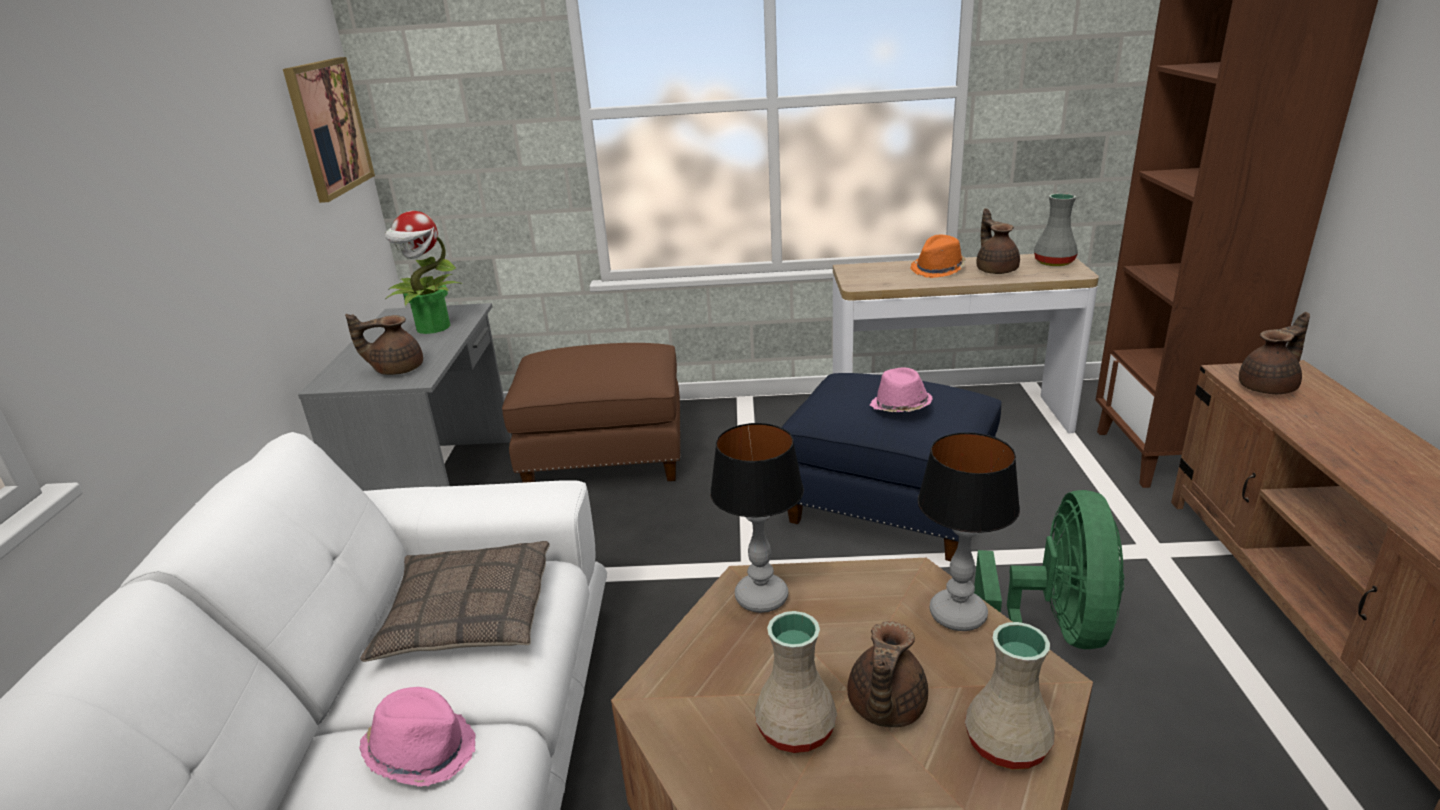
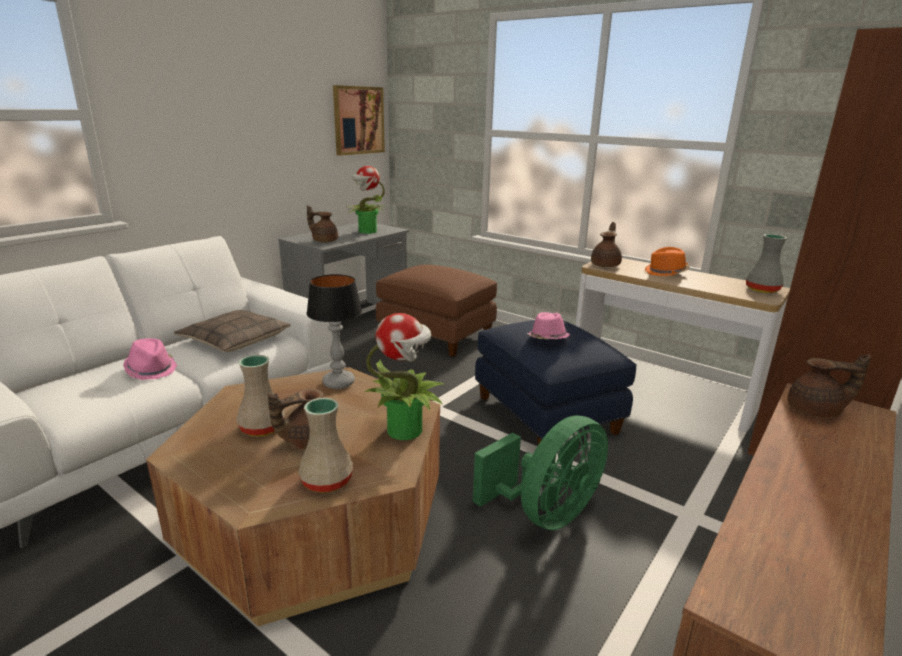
camera: 35 degrees right, 5 degrees down
(956, 615) = (406, 430): table lamp -> potted plant
(996, 270) = (707, 282): brown teapot -> brown teapot (606, 265)

